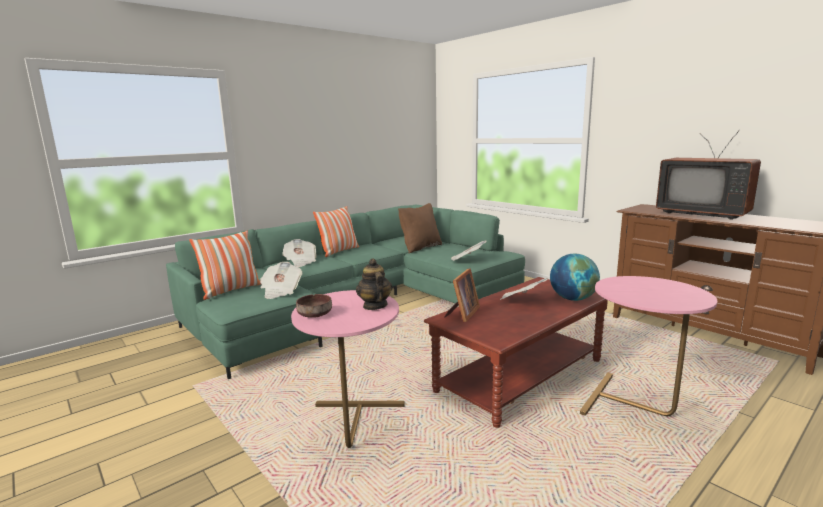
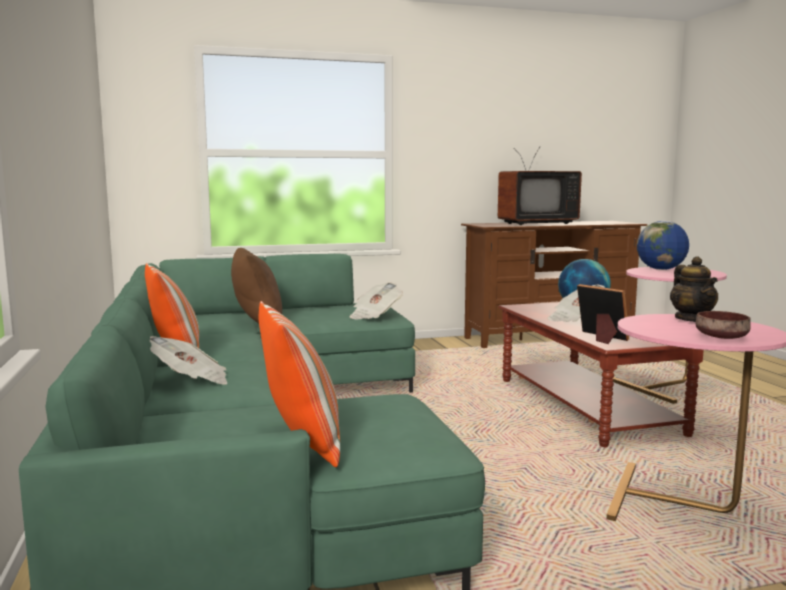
camera: 65 degrees left, 5 degrees down
(281, 291) = (372, 406): newspaper -> none
(374, 306) = (692, 319): teapot -> teapot turned 105 degrees counterclockwise
(660, 285) = (661, 269): none -> globe

